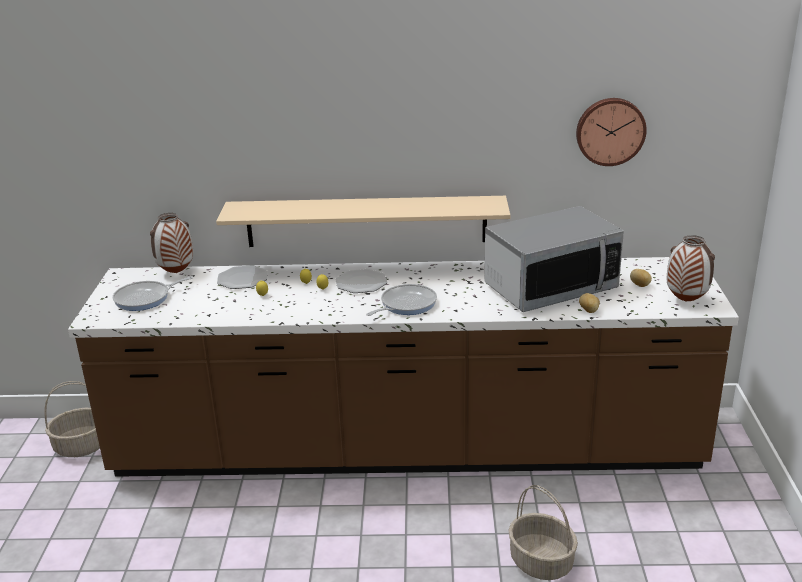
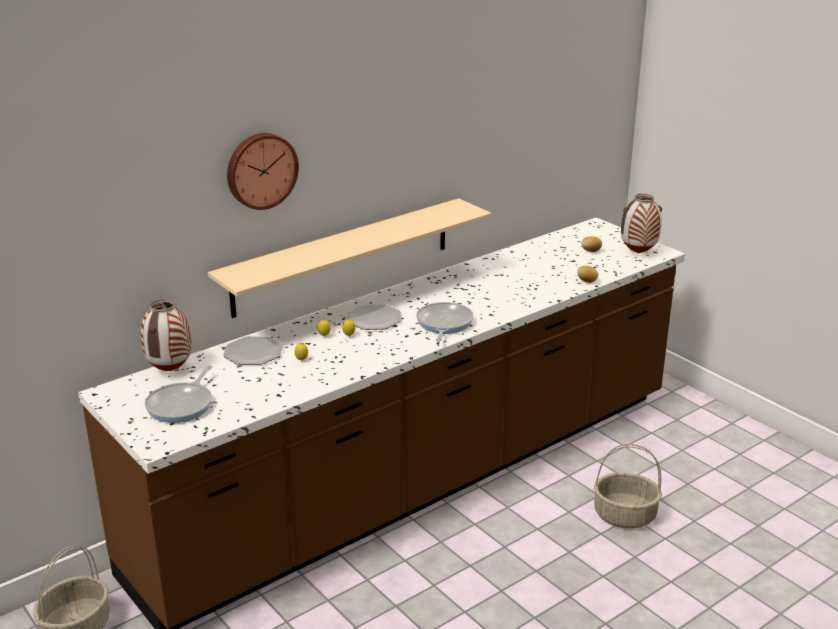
camera: 40 degrees left, 0 degrees up
(550, 288) = (532, 273): microwave -> none
(610, 131) = (533, 118): wall clock -> wall clock (261, 170)

